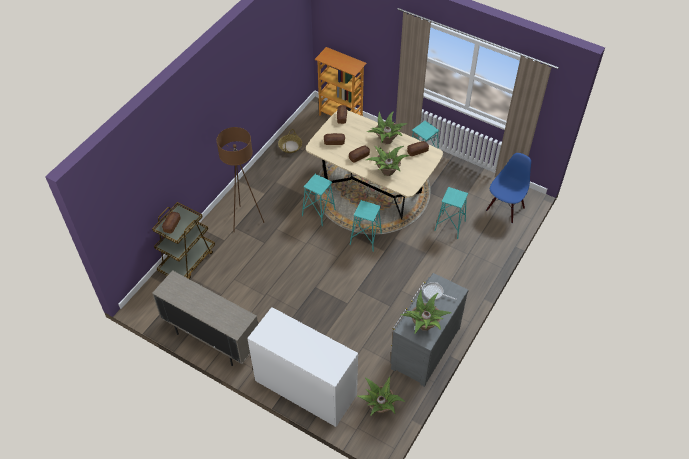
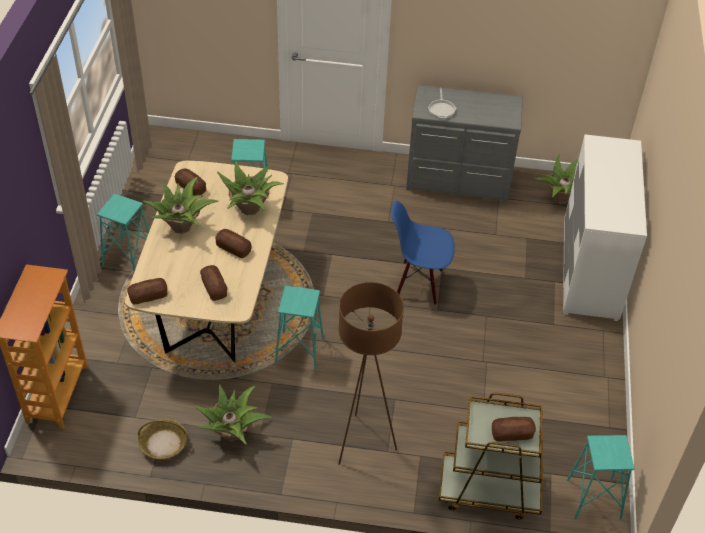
camera: 115 degrees left, 5 degrees down
(212, 339) = (596, 394): beige cabinet -> none
(365, 239) = (321, 280): turquoise stool -> turquoise stool (593, 499)
(424, 325) = (493, 107): potted plant -> potted plant (233, 432)
(505, 208) = (192, 155): blue chair -> blue chair (418, 283)

